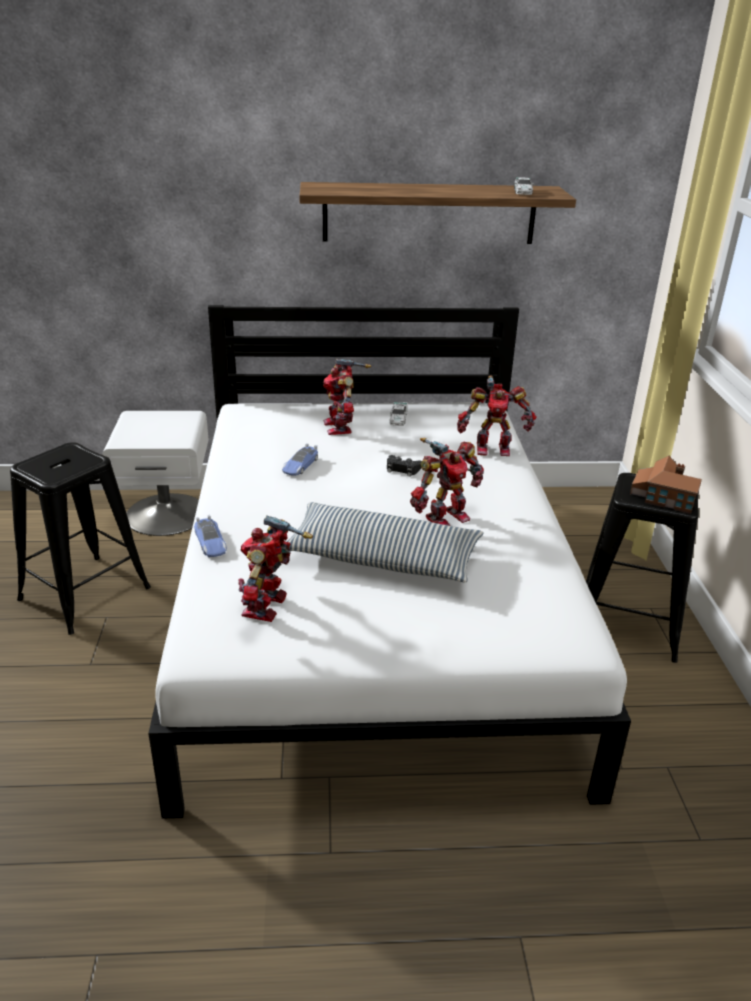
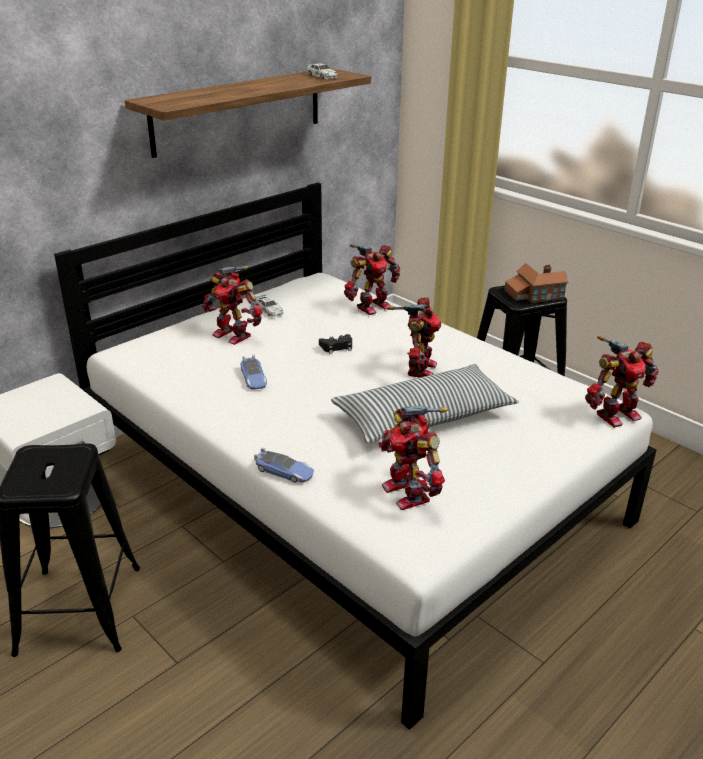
camera: 40 degrees left, 0 degrees up
(575, 648) = (615, 414): none -> toy robot

